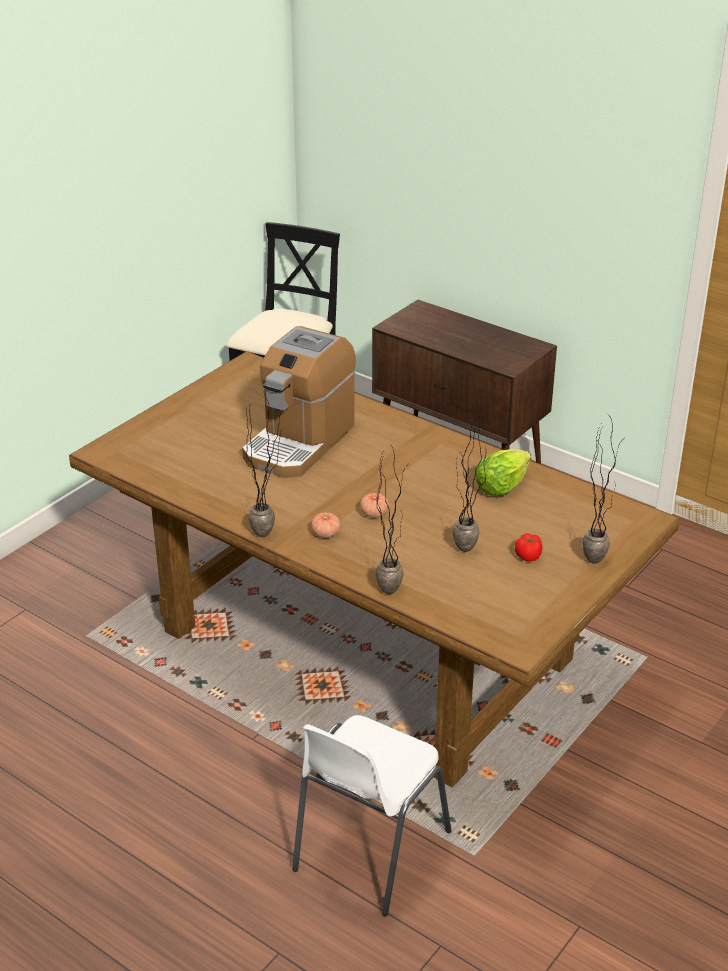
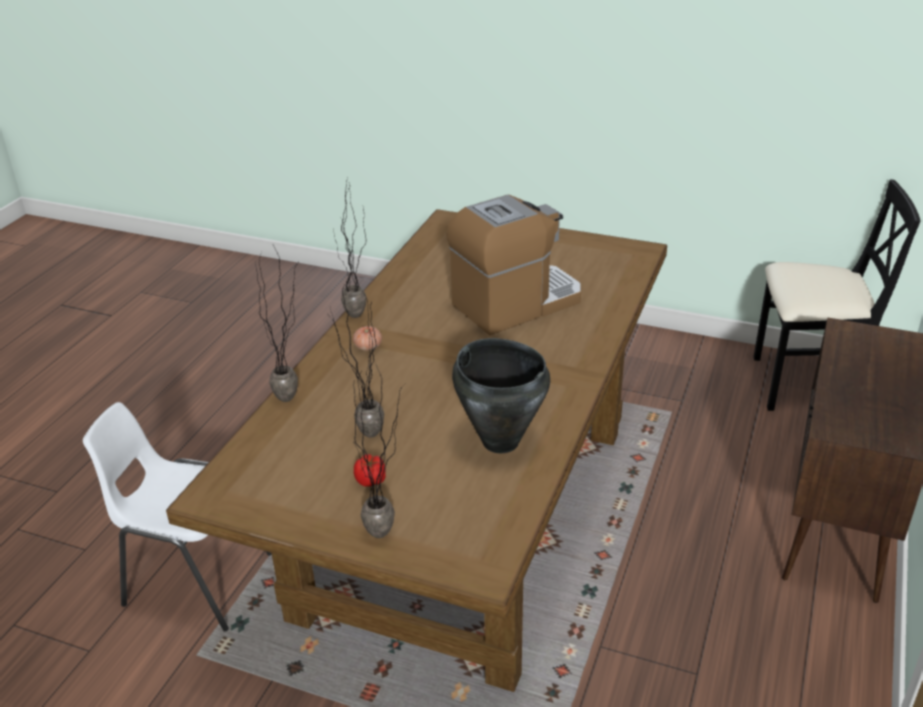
camera: 75 degrees right, 0 degrees up
(299, 442) = (516, 303): coffee machine -> coffee machine turned 135 degrees clockwise
(374, 513) = (412, 367): tomato -> none
(501, 487) = (500, 441): lettuce -> black cooking pot

